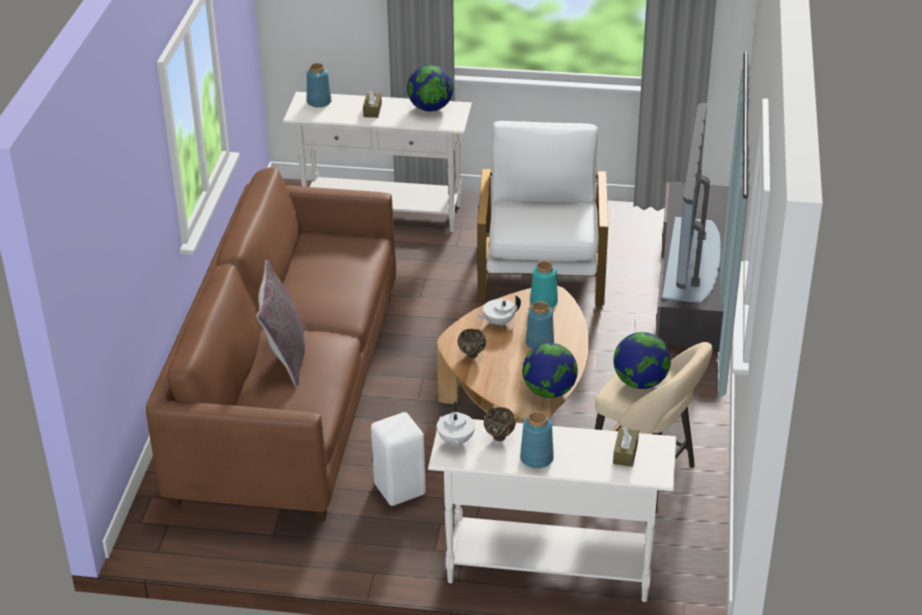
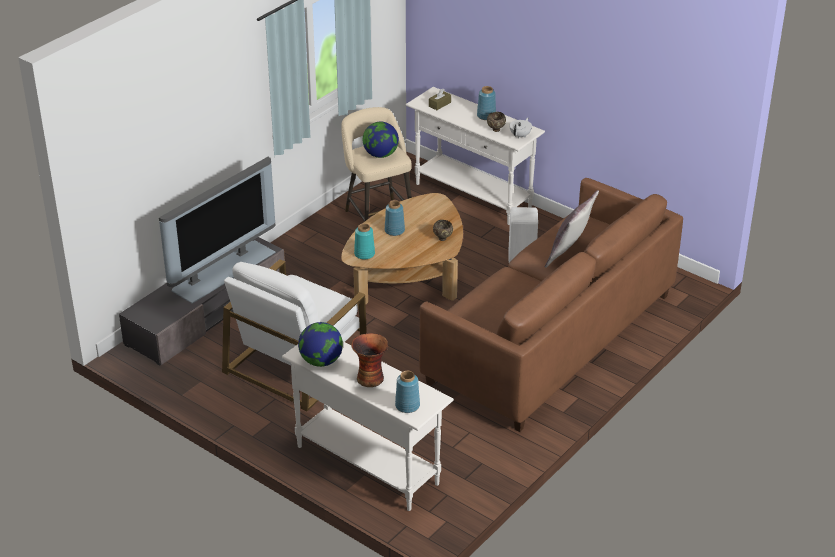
camera: 150 degrees left, 0 degrees up
(372, 110) = (370, 378): brown tissue box -> vase
(498, 322) = (406, 252): white teapot -> none
(549, 391) = (417, 203): globe -> none

